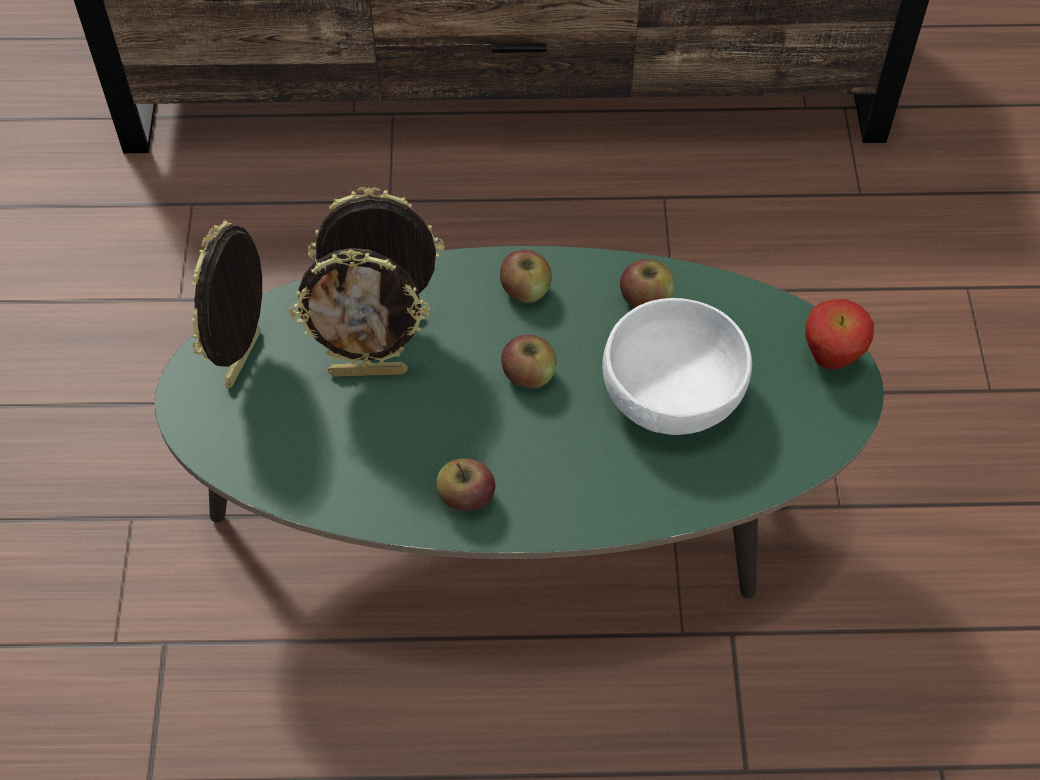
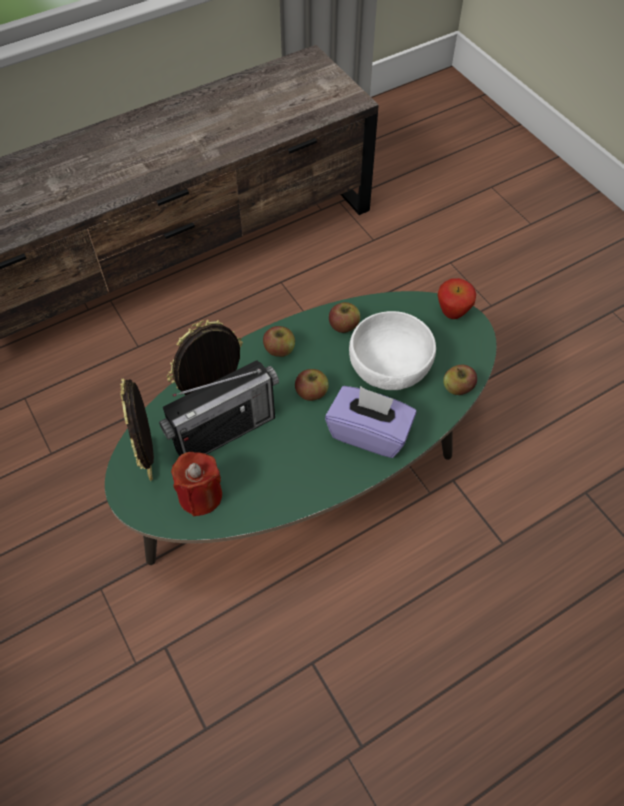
camera: 30 degrees left, 0 degrees up
(279, 442) = (200, 495): none -> red candle
(369, 370) = (224, 432): picture frame -> radio
(466, 497) = (323, 473): apple -> apple (457, 388)
(572, 474) = (369, 432): none -> purple tissue box

